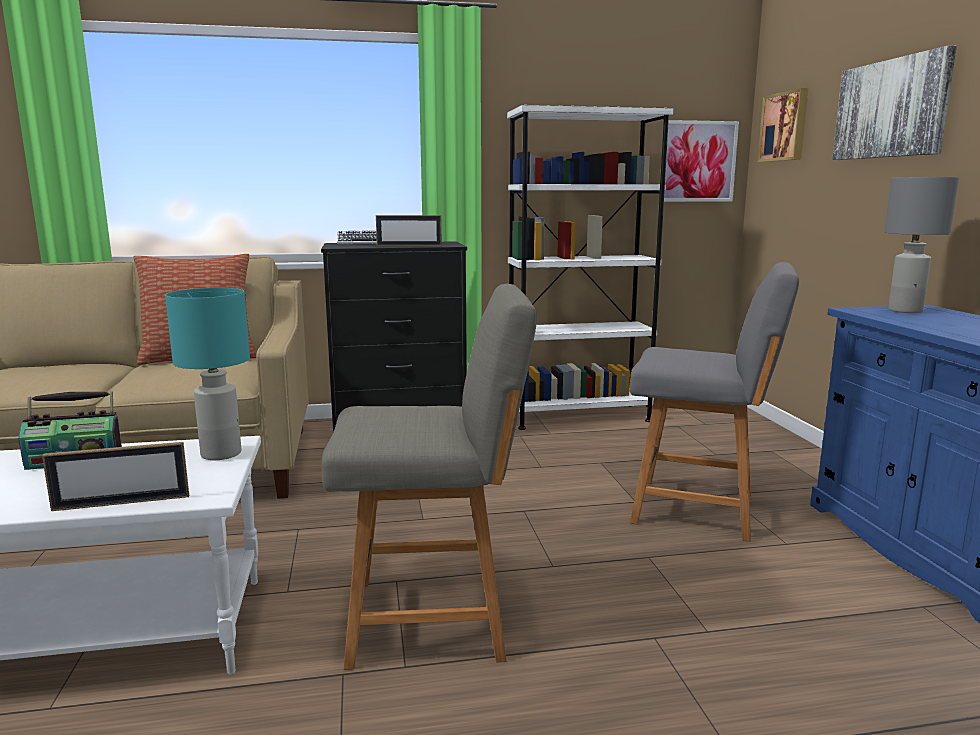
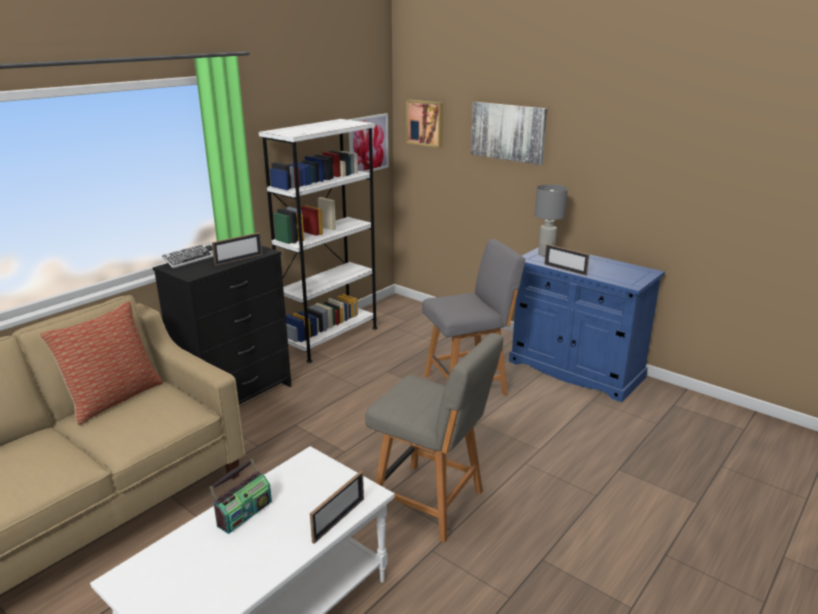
camera: 40 degrees left, 10 degrees up
(220, 454) = (318, 468): turquoise table lamp -> none
(434, 618) = (431, 503): grey chair -> grey chair turned 75 degrees clockwise
(909, 325) = (565, 269): none -> picture frame

